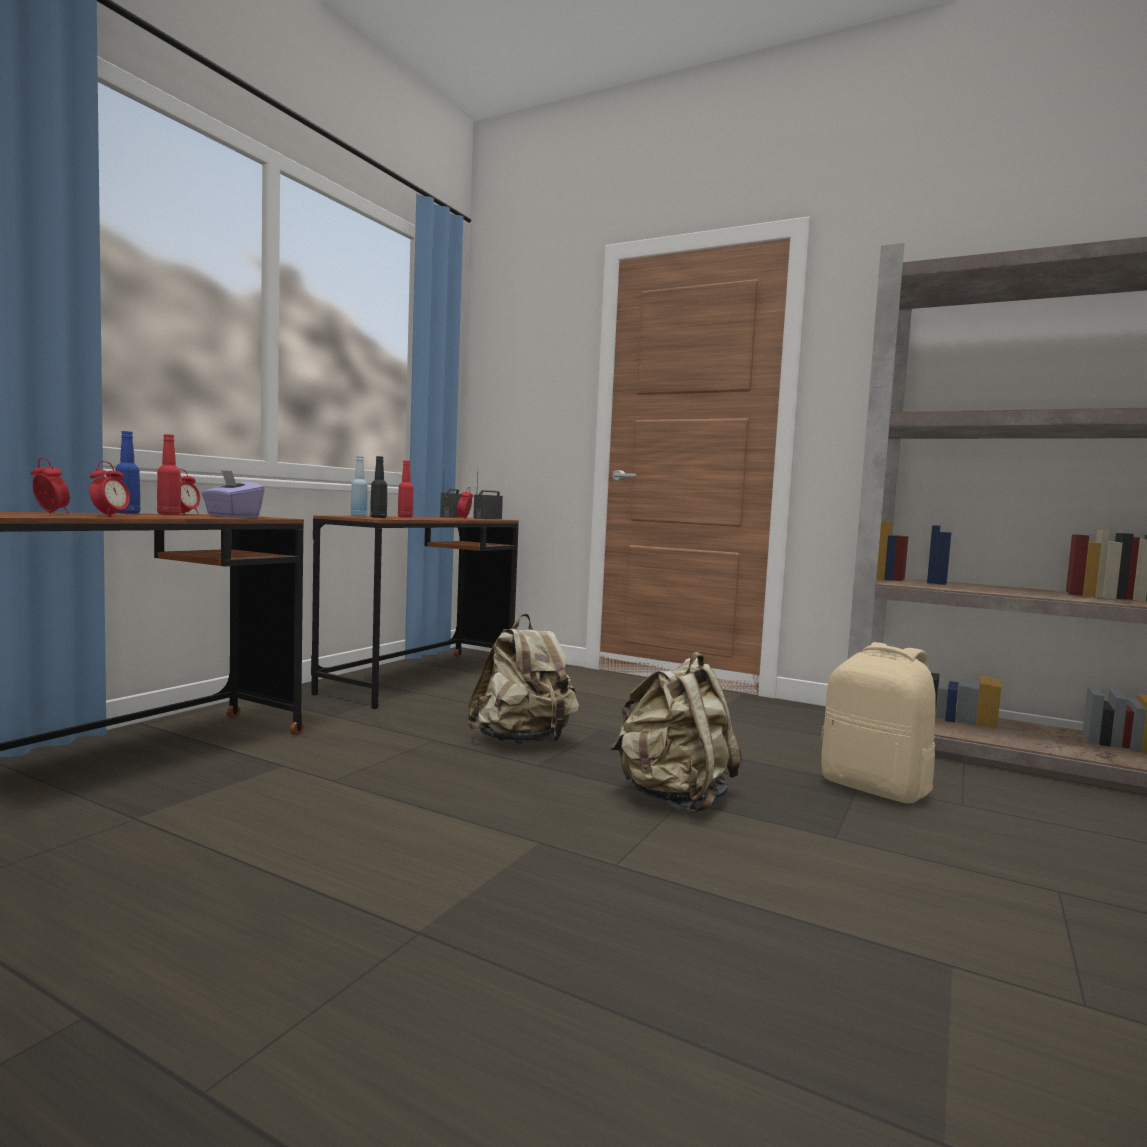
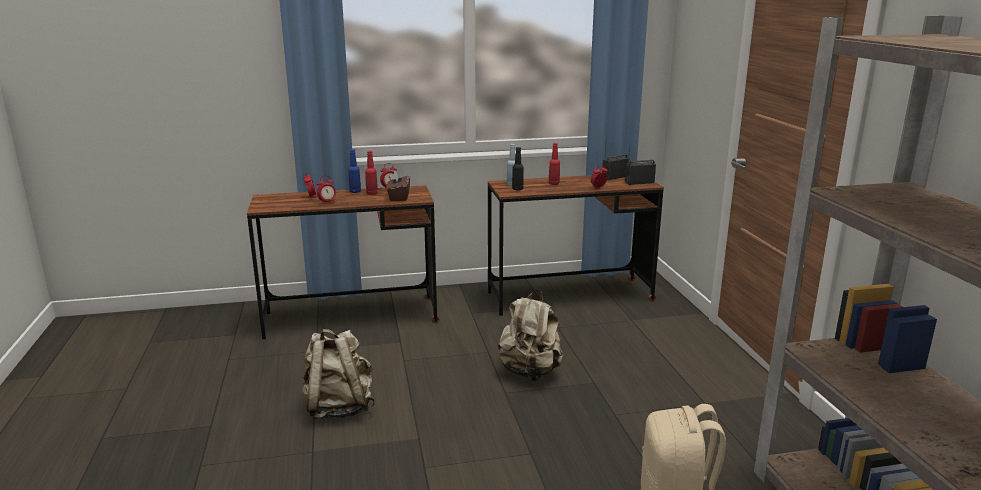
camera: 50 degrees right, 15 degrees up
(232, 516) = (398, 197): purple tissue box -> brown tissue box
(674, 798) = (528, 450): beige backpack -> beige backpack (339, 408)

